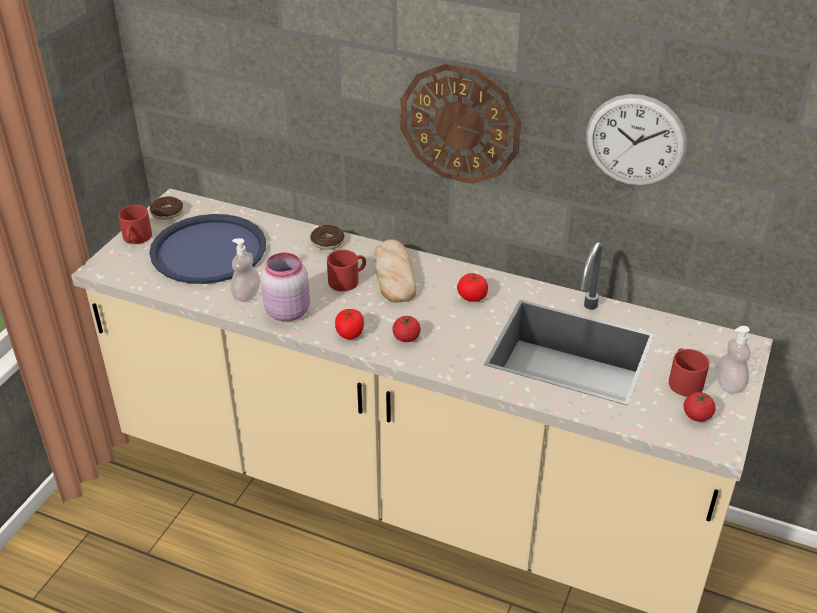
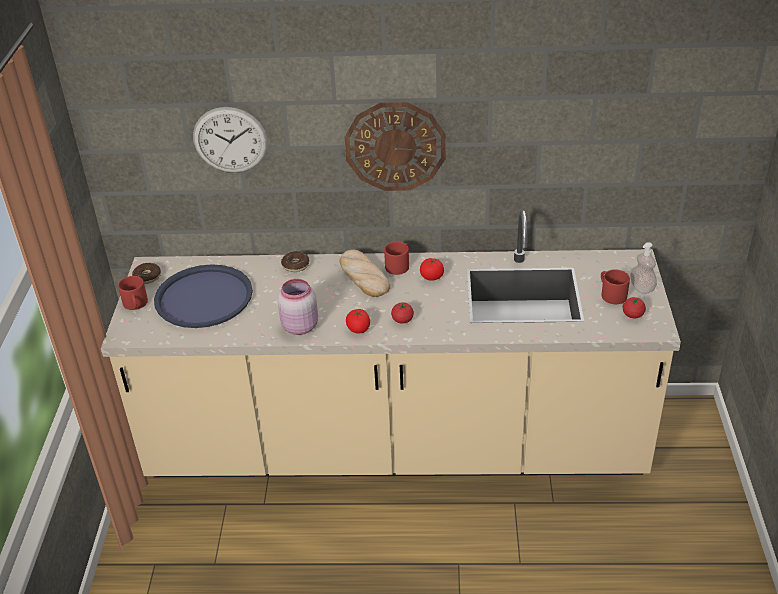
camera: 20 degrees left, 0 degrees up
(246, 295) = (259, 323): soap dispenser -> none
(347, 280) = (330, 290): red mug -> red mug (399, 265)
(635, 141) = (535, 129): wall clock -> wall clock (230, 140)

